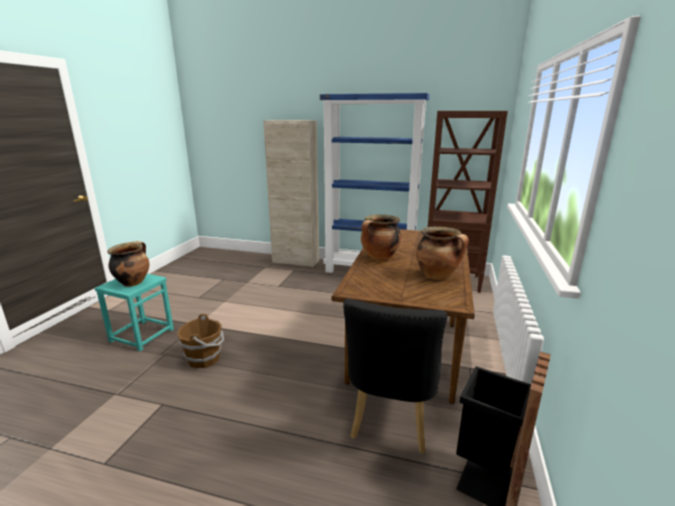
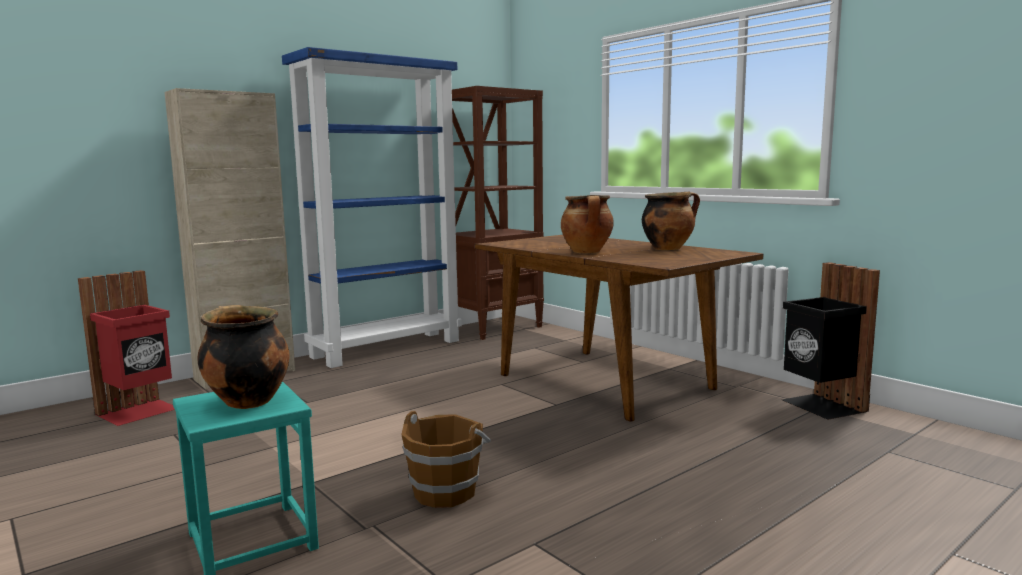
camera: 55 degrees left, 10 degrees down
(239, 264) = (139, 411): none -> red trash can
(391, 421) = (719, 418): black chair -> none

